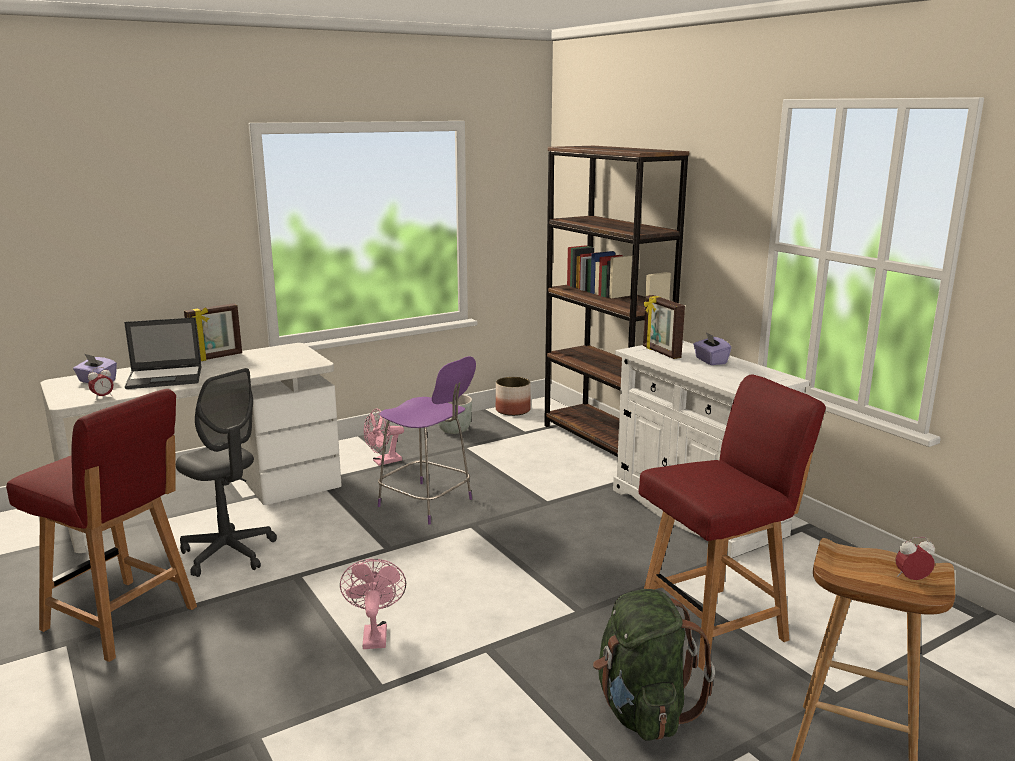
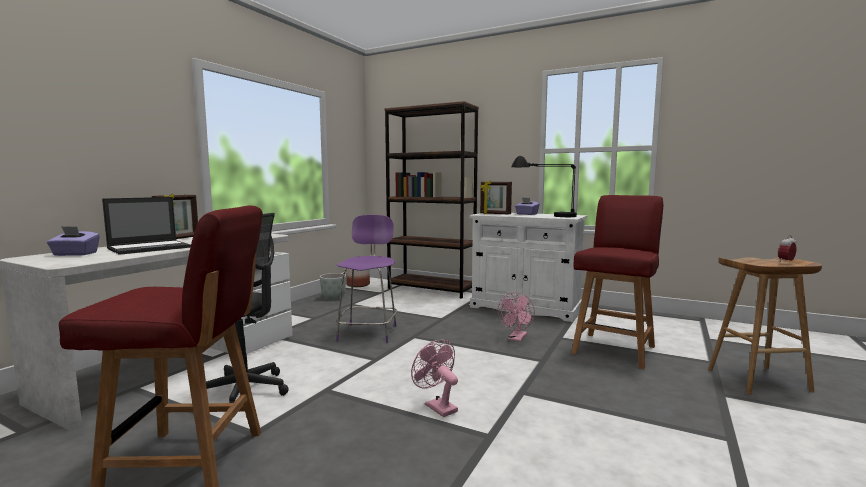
camera: 30 degrees left, 10 degrees down
(102, 397) = (102, 259): alarm clock -> none
(383, 462) = (305, 319): pink fan -> pink fan (516, 339)
(428, 503) = (368, 332): purple chair -> purple chair turned 90 degrees counterclockwise
(643, 711) = (651, 395): green backpack -> none
(718, 376) = (545, 216): none -> black table lamp

